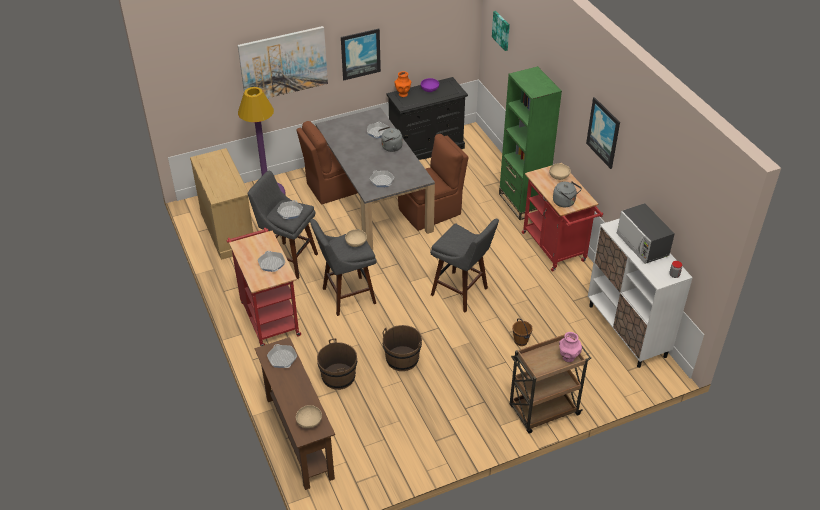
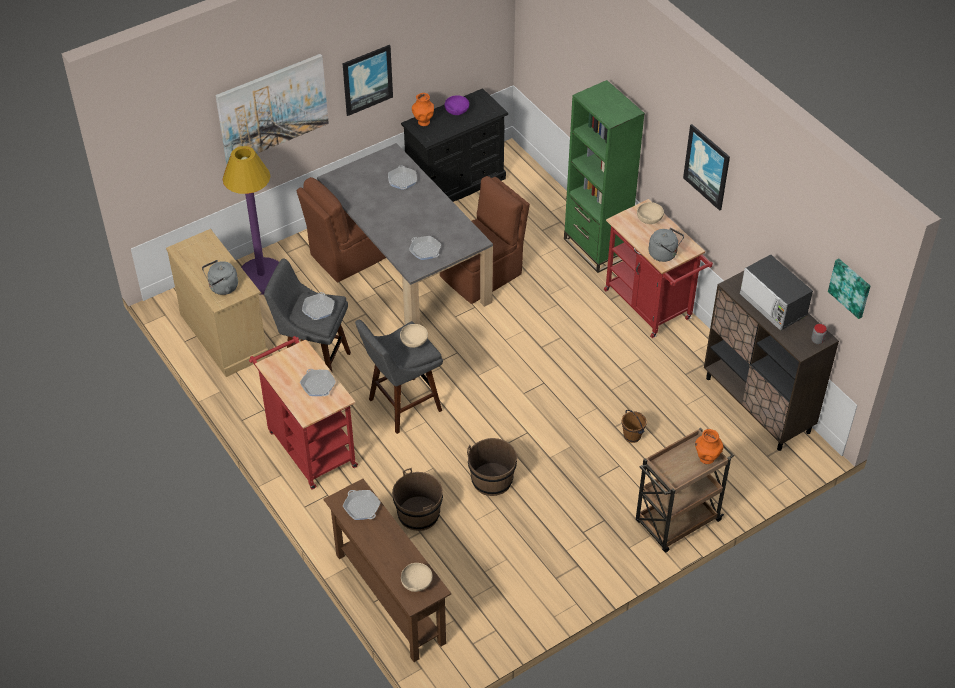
camera: 10 degrees left, 5 degrees up
(390, 147) = (424, 201): grey kettle -> grey kettle (222, 288)
(461, 293) = (546, 382): grey stool -> none
(501, 30) = (548, 29): picture -> picture (850, 287)
(568, 358) = (706, 459): pink vase -> orange vase
(627, 331) = (757, 405): white cabinet -> brown cabinet

